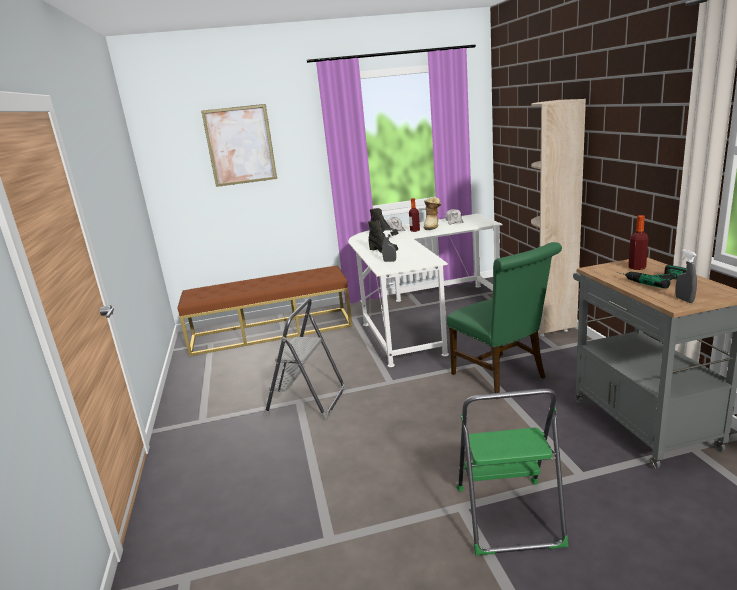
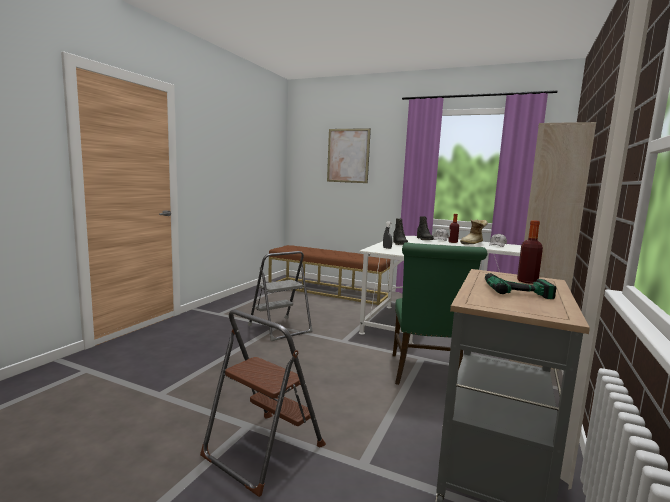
camera: 35 degrees right, 10 degrees down
(508, 518) = (260, 452): green step ladder -> brown step ladder
(684, 300) = (492, 304): grey spray bottle -> none

